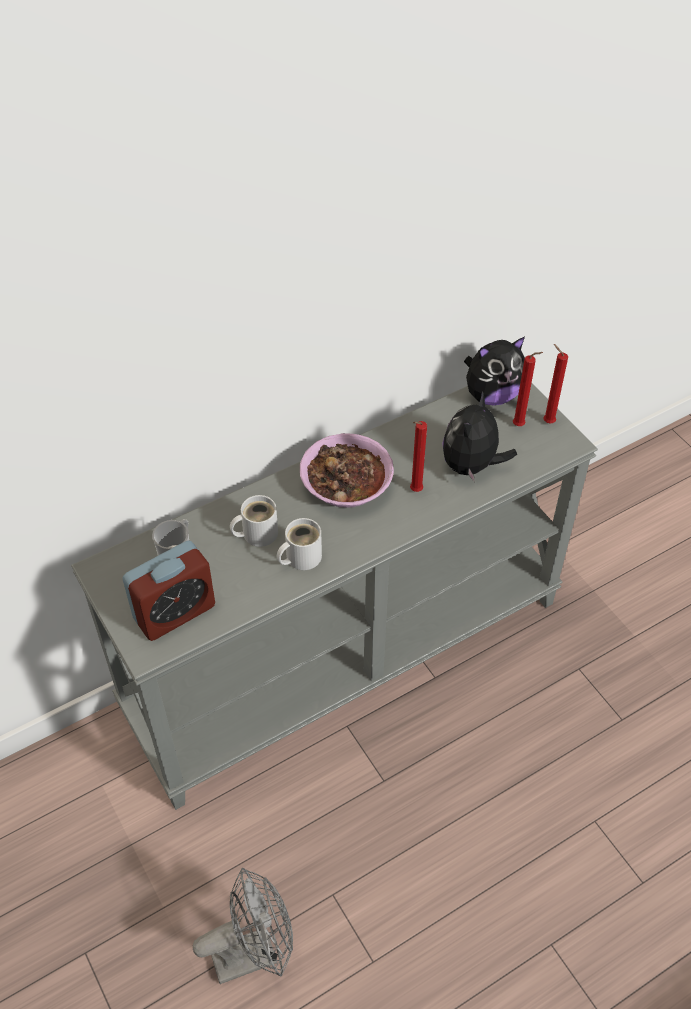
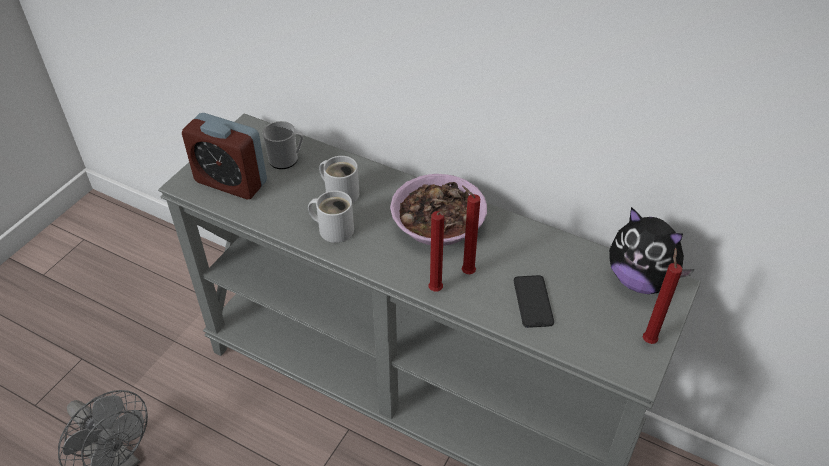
camera: 60 degrees right, 5 degrees down
(471, 466) = (533, 301): plush toy -> phone
(520, 425) = (621, 319): red candle -> red candle (436, 291)

